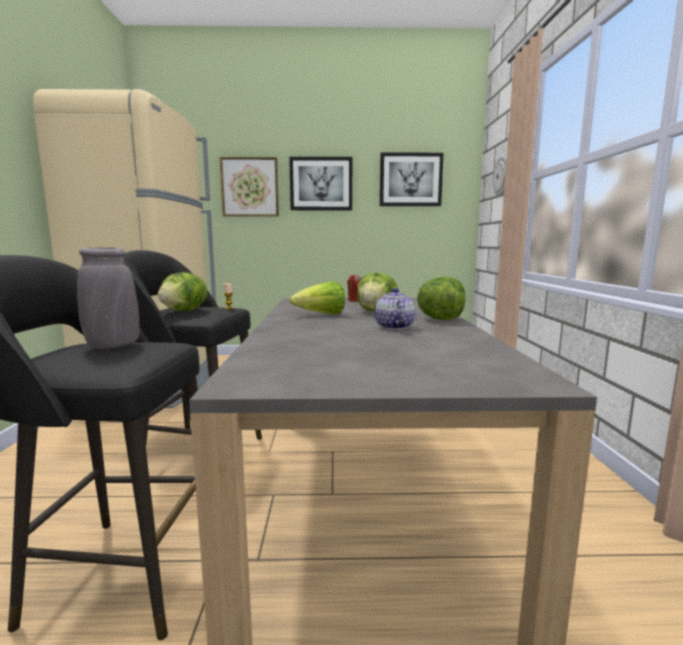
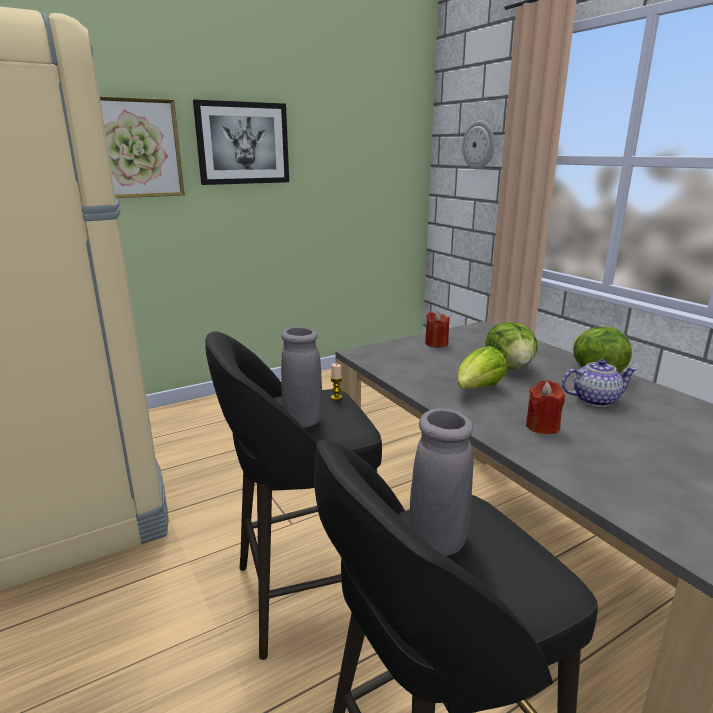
camera: 30 degrees left, 10 degrees up
(185, 311) = (303, 421): lettuce -> grey vase
(314, 329) = (542, 426): none -> red candle
(393, 327) = (594, 400): teapot -> teapot turned 120 degrees clockwise
(410, 180) = (357, 138): picture -> none

